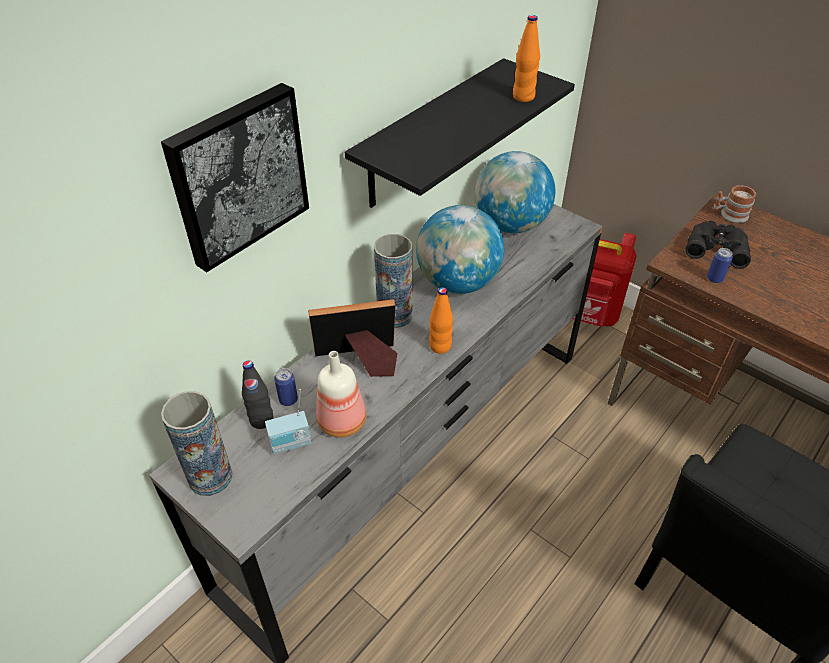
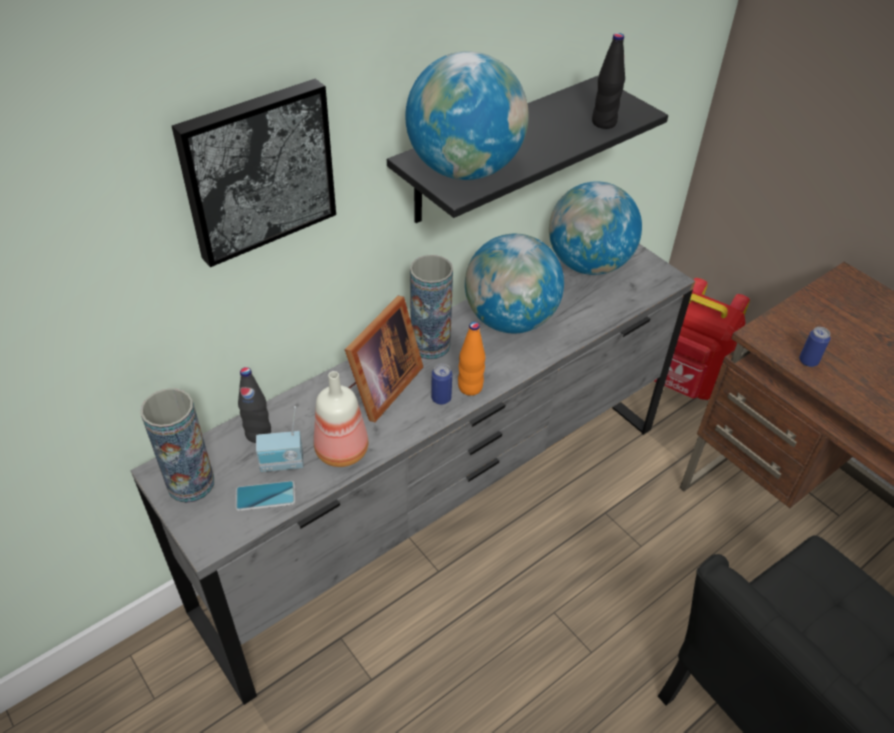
camera: 10 degrees right, 0 degrees up
(283, 476) = (265, 496): none -> phone
(288, 400) = (292, 417): can -> can (441, 398)
(360, 361) = (378, 388): picture frame -> picture frame turned 120 degrees clockwise
(417, 152) = (464, 170): none -> globe
(523, 97) = (604, 123): orange bottle -> black bottle
(716, 247) = (822, 325): black binoculars -> none
(729, 215) = (850, 290): mug -> none

